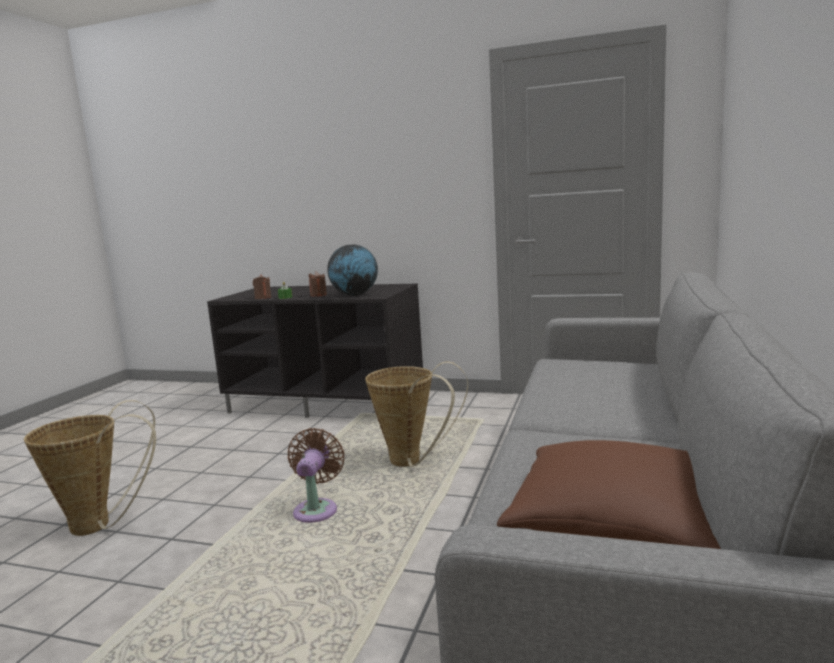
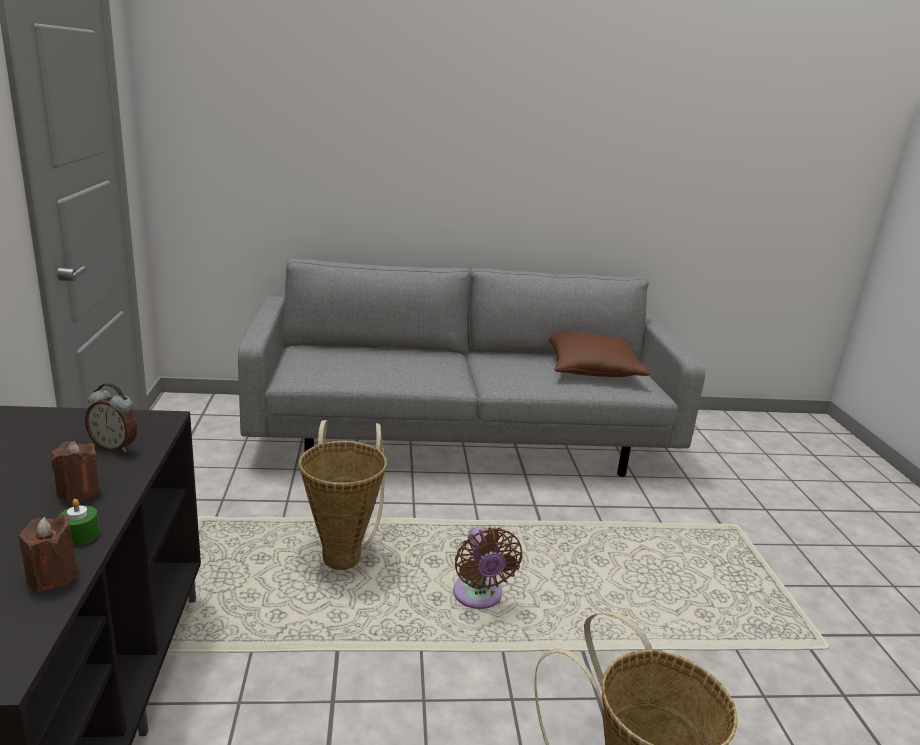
camera: 115 degrees left, 10 degrees up
(317, 509) = (478, 597): brown fan -> brown fan turned 90 degrees counterclockwise
(354, 295) = (115, 447): globe -> alarm clock

